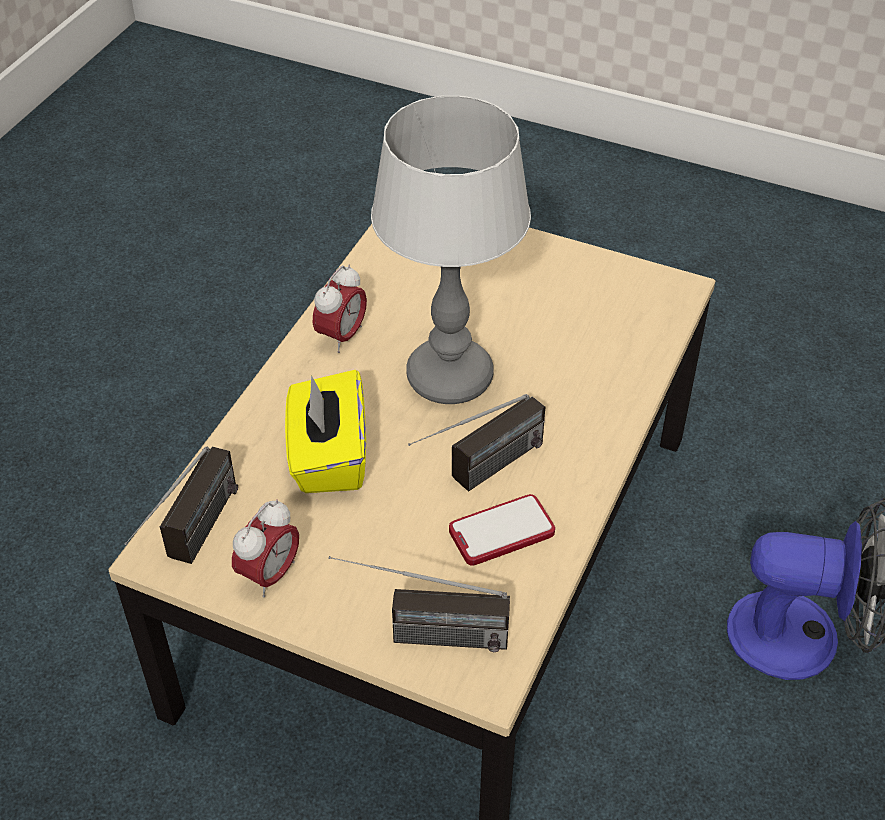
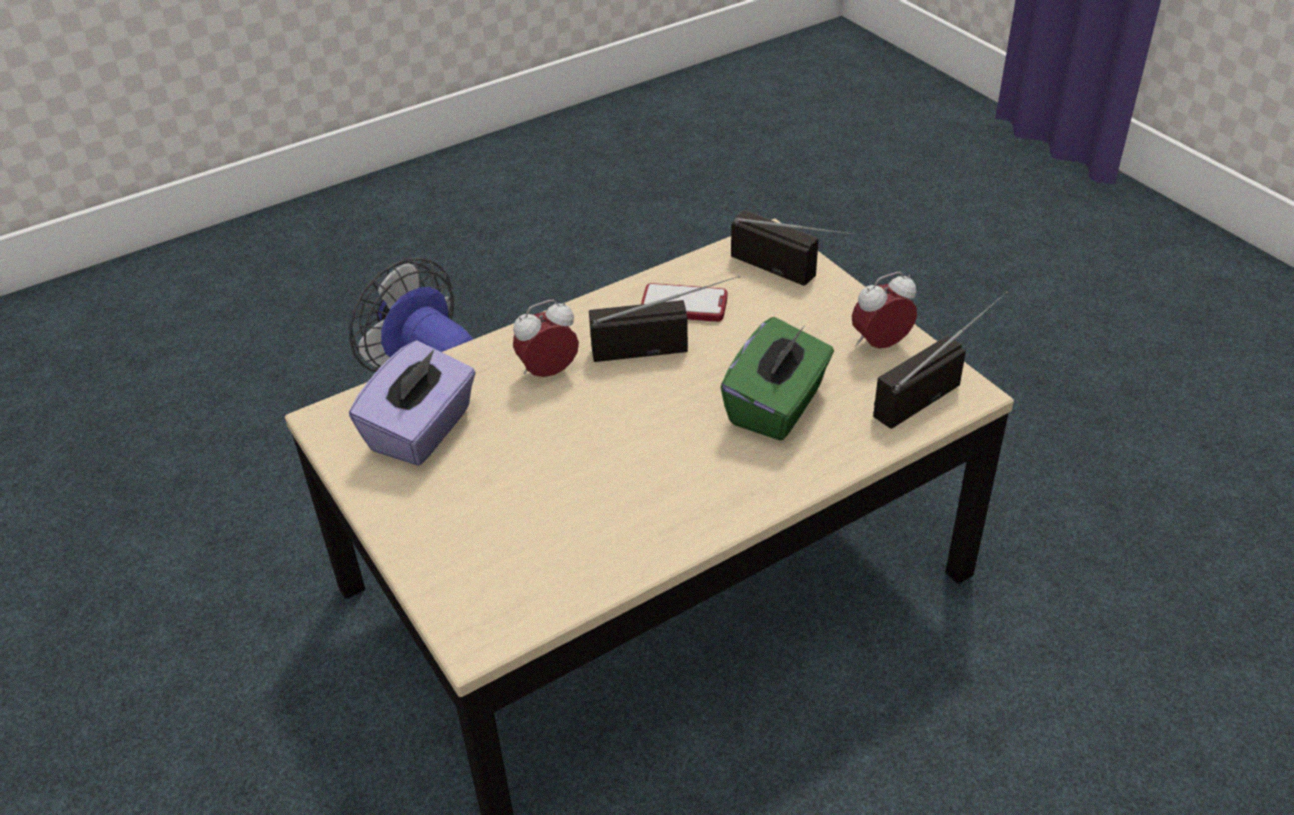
camera: 145 degrees left, 5 degrees down
(328, 457) = (777, 406): yellow tissue box -> green tissue box
(341, 336) = (682, 512): alarm clock -> alarm clock (548, 372)
(451, 376) = (613, 428): table lamp -> none
(596, 310) = (422, 430): none -> purple tissue box

